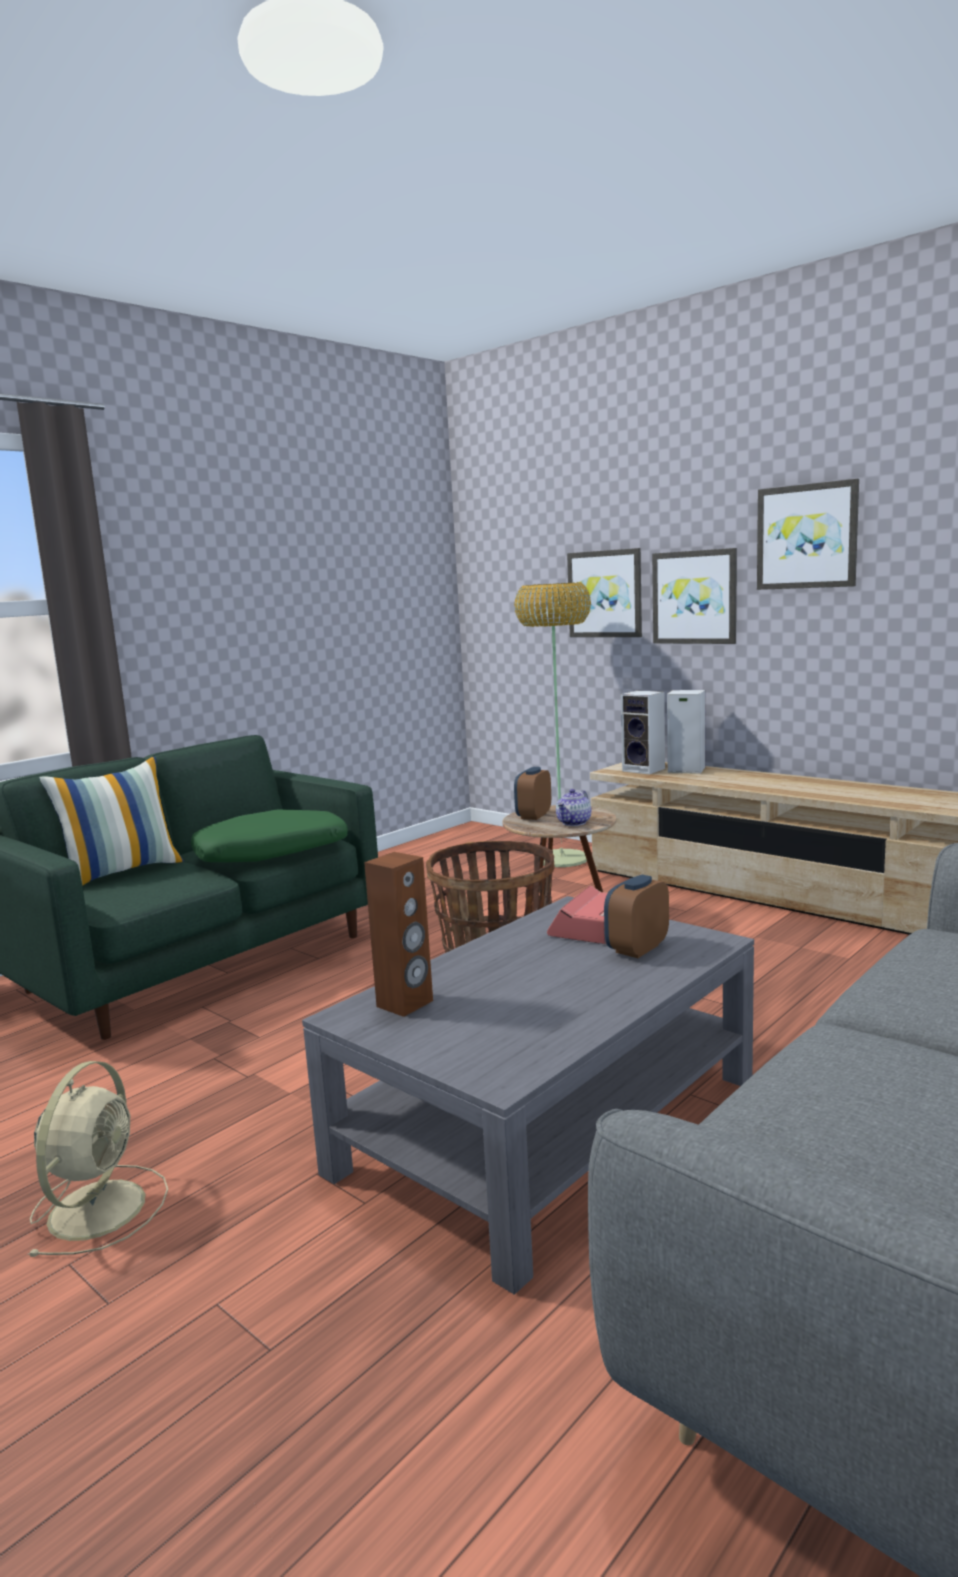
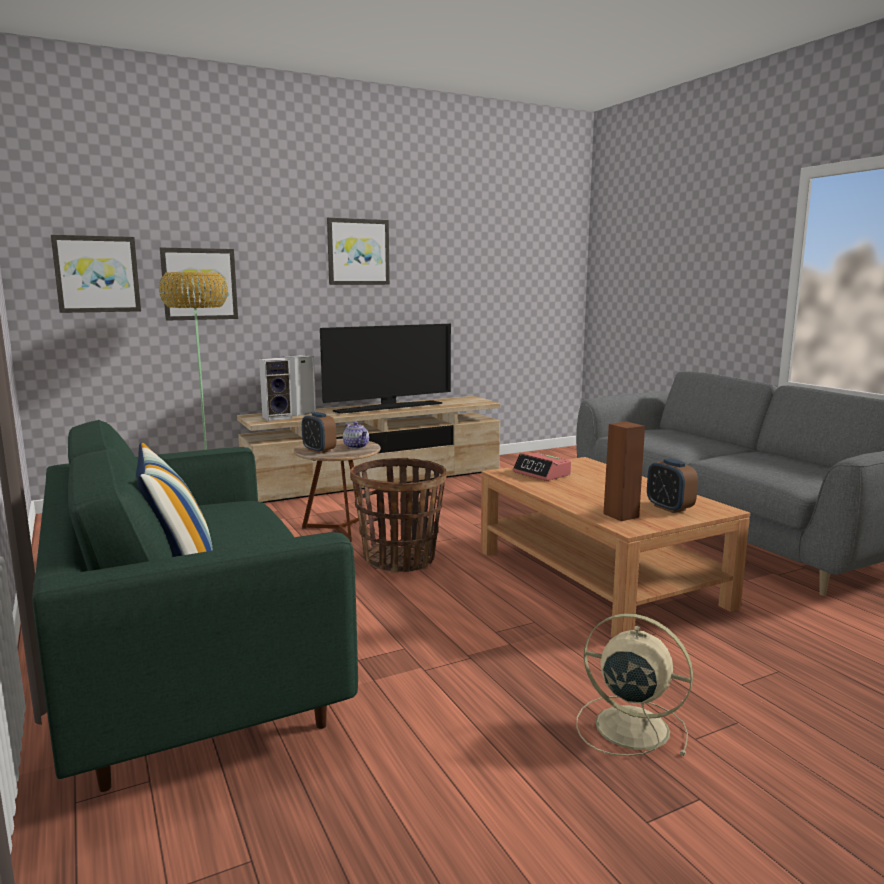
camera: 70 degrees left, 0 degrees up
(271, 854) = (244, 521): green pillow -> none
(549, 1124) = (599, 578): grey coffee table -> brown coffee table
(637, 949) = (580, 472): alarm clock -> alarm clock (669, 508)
(695, 597) = (281, 289): picture -> picture (97, 274)
(801, 786) = (388, 407): none -> television

